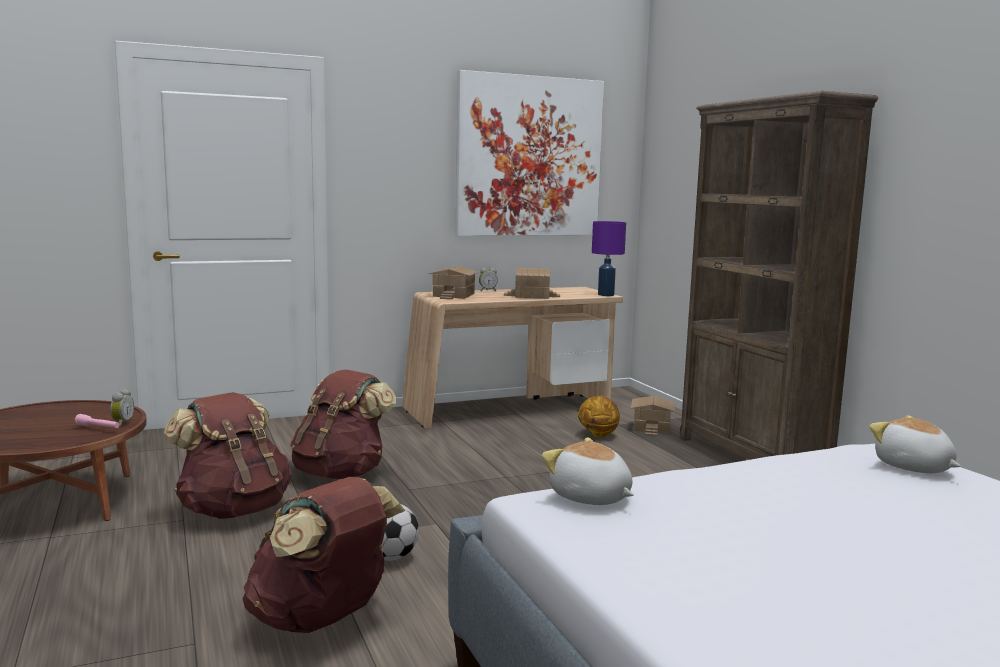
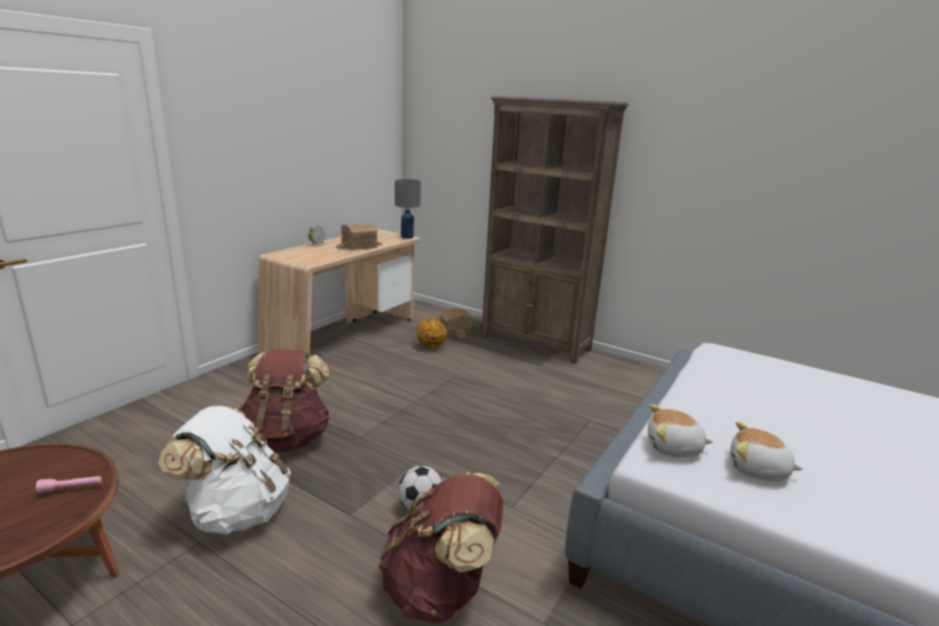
camera: 35 degrees left, 10 degrees up
(121, 423) = (88, 472): alarm clock -> none
(234, 510) = (236, 512): brown backpack -> white backpack
(454, 295) = (300, 254): toy house -> none
(529, 157) = (332, 126): picture -> none
(606, 295) = (407, 237): purple table lamp -> grey table lamp
(913, 467) = (752, 363): plush toy -> plush toy (758, 470)

